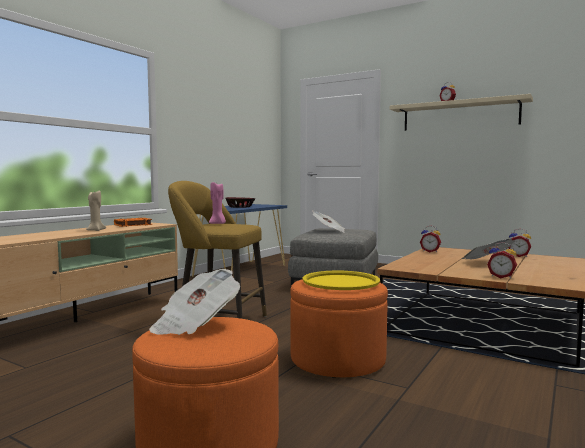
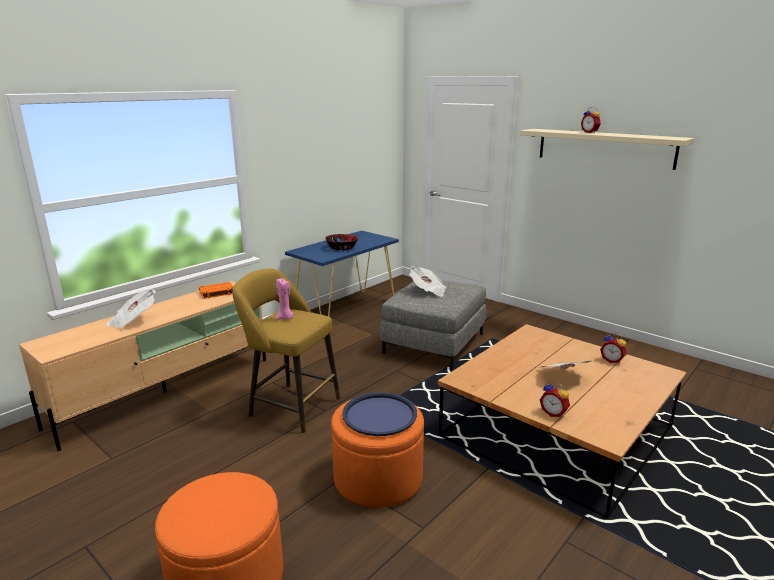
camera: 10 degrees right, 15 degrees up
(95, 230) = (176, 310): beige candle -> none
(195, 324) = (213, 491): newspaper -> newspaper (133, 321)
(341, 282) = (379, 415): yellow tray -> blue tray
(430, 251) = (520, 340): alarm clock -> none

